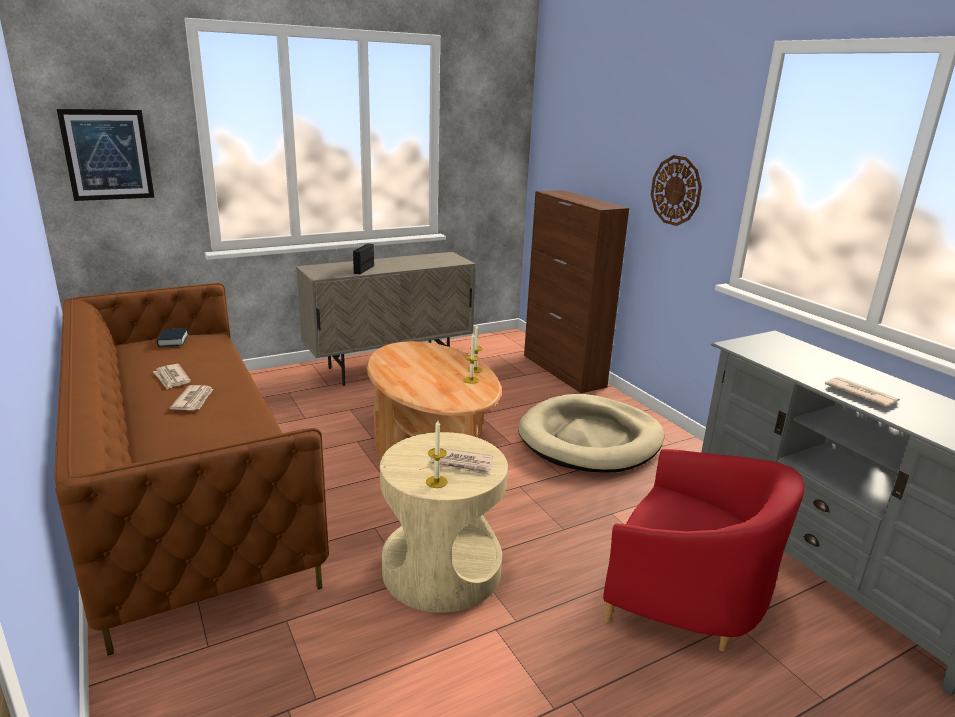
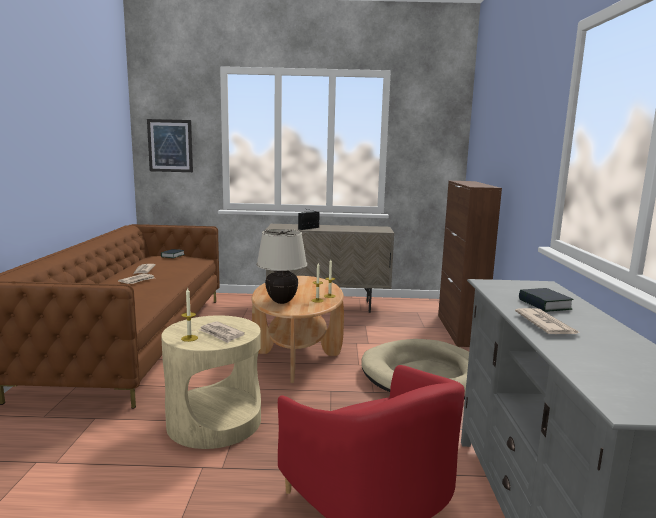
camera: 30 degrees right, 10 degrees down
(434, 391) = (281, 301): none -> beige table lamp
(676, 190) = (527, 168): wall clock -> none
(820, 367) = (544, 304): none -> book

